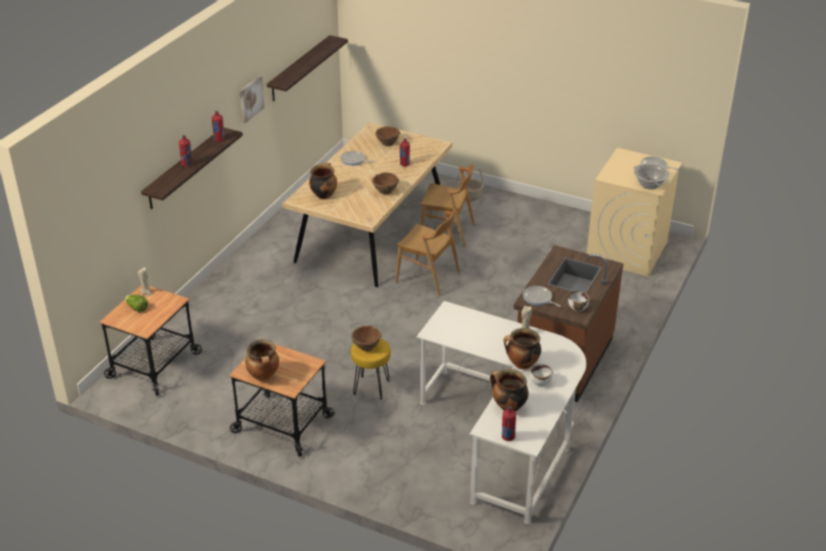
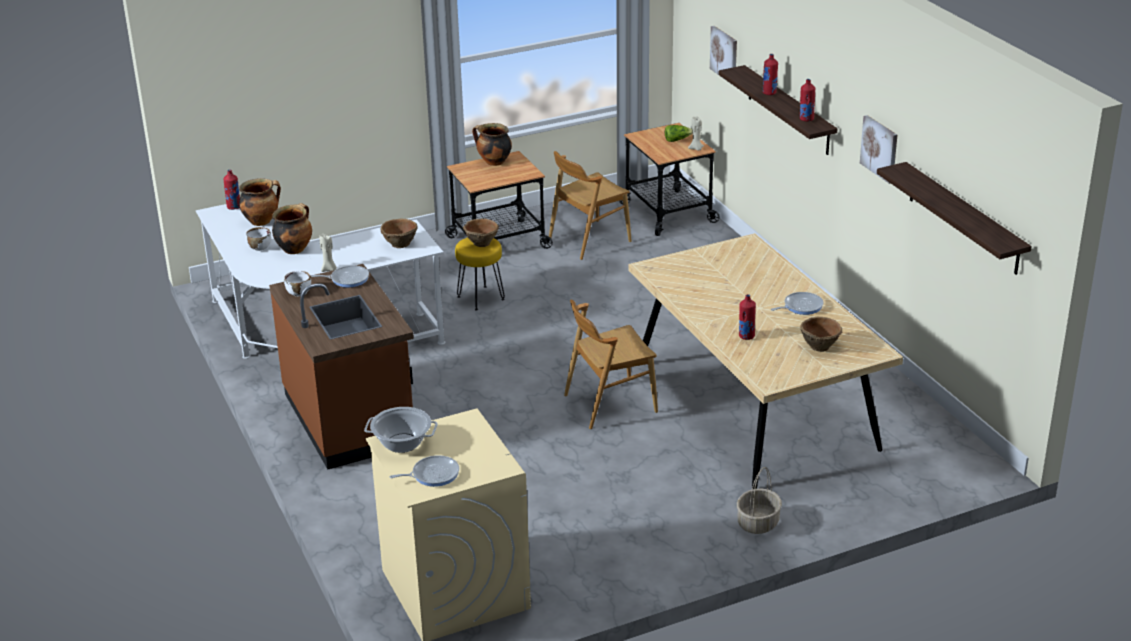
camera: 130 degrees right, 5 degrees down
(119, 210) = (724, 54): none -> picture
(323, 195) = (740, 260): cooking pot -> none
(385, 191) = (696, 299): brown bowl -> brown bowl (399, 244)
(447, 233) = (687, 461): brown chair -> brown chair (589, 240)

